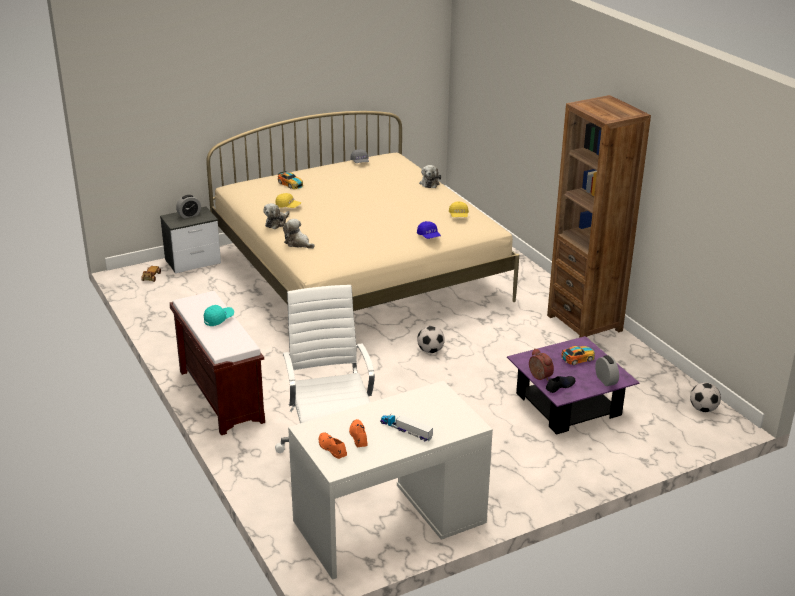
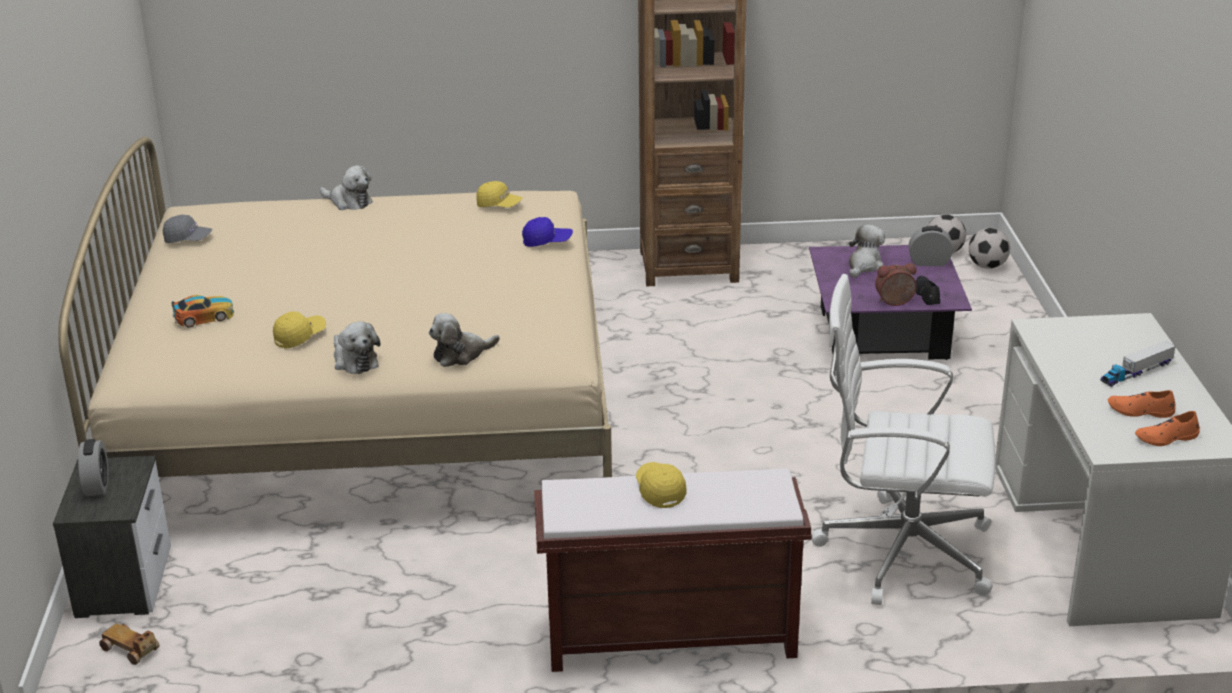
camera: 65 degrees left, 0 degrees up
(219, 319) = (659, 491): turquoise cap -> yellow cap
(430, 351) = (672, 399): football -> football (987, 266)
(578, 358) = (864, 266): toy car -> plush toy

